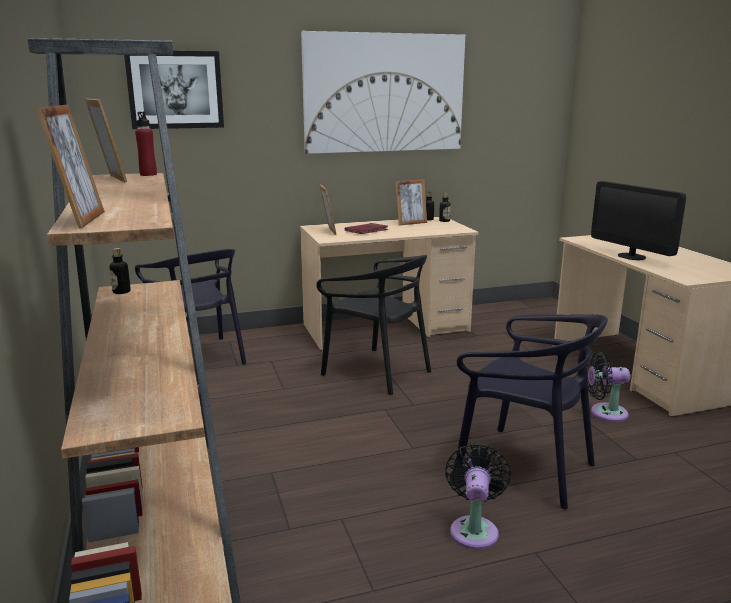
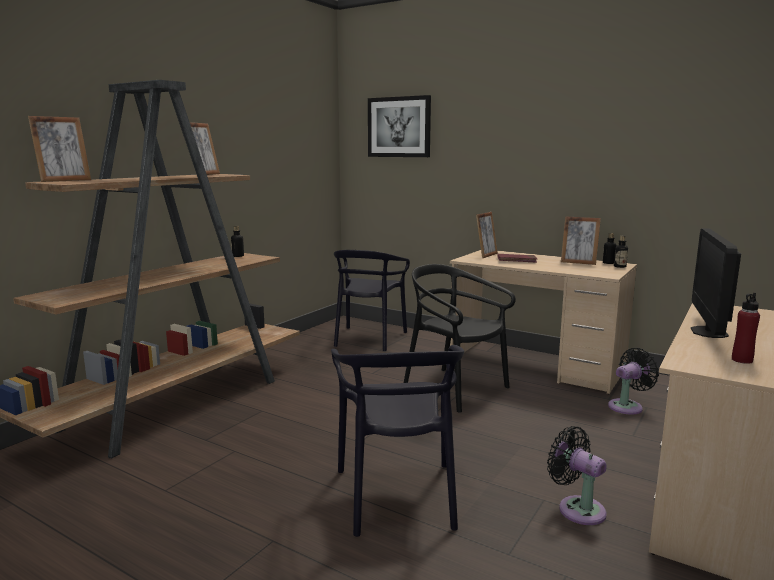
camera: 50 degrees right, 5 degrees down
(148, 174) = (233, 174): red bottle -> red bottle (742, 360)
(377, 371) = (455, 389): black chair -> black chair turned 135 degrees clockwise
(384, 93) = (575, 127): picture -> none
(474, 529) = (275, 503): black fan -> black fan (628, 406)

